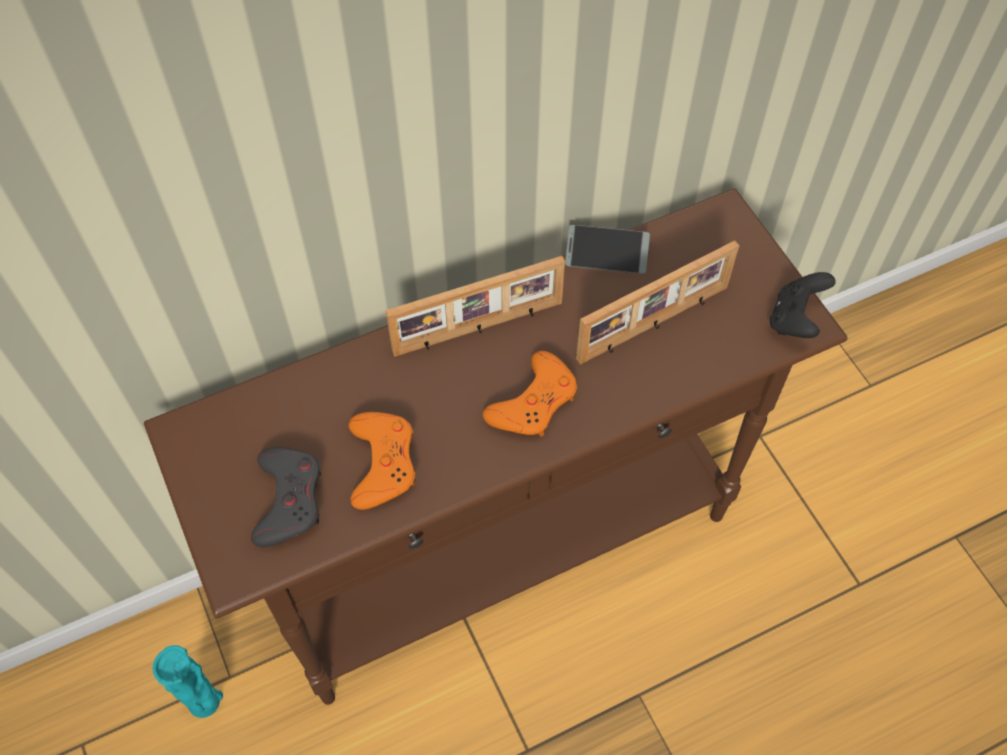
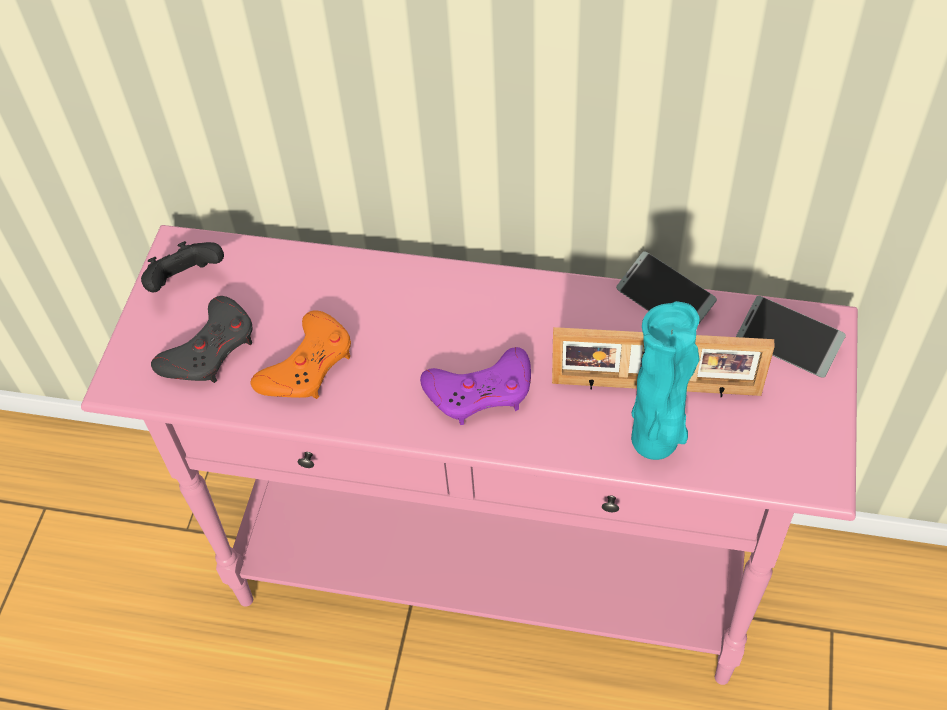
camera: 40 degrees right, 5 degrees down
(206, 703) = (154, 538): turquoise vase -> turquoise vase (656, 443)
(479, 329) = (487, 301): picture frame -> none
(504, 547) = (492, 572): brown console table -> pink console table
(534, 402) = (481, 391): orange game controller -> purple game controller
(713, 239) = (788, 343): none -> phone
(795, 319) = (808, 466): black game controller -> black game controller (186, 282)

